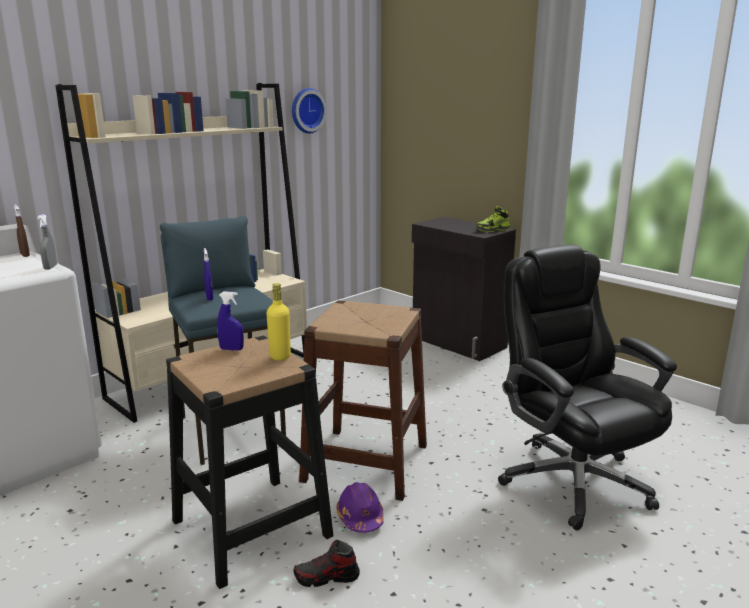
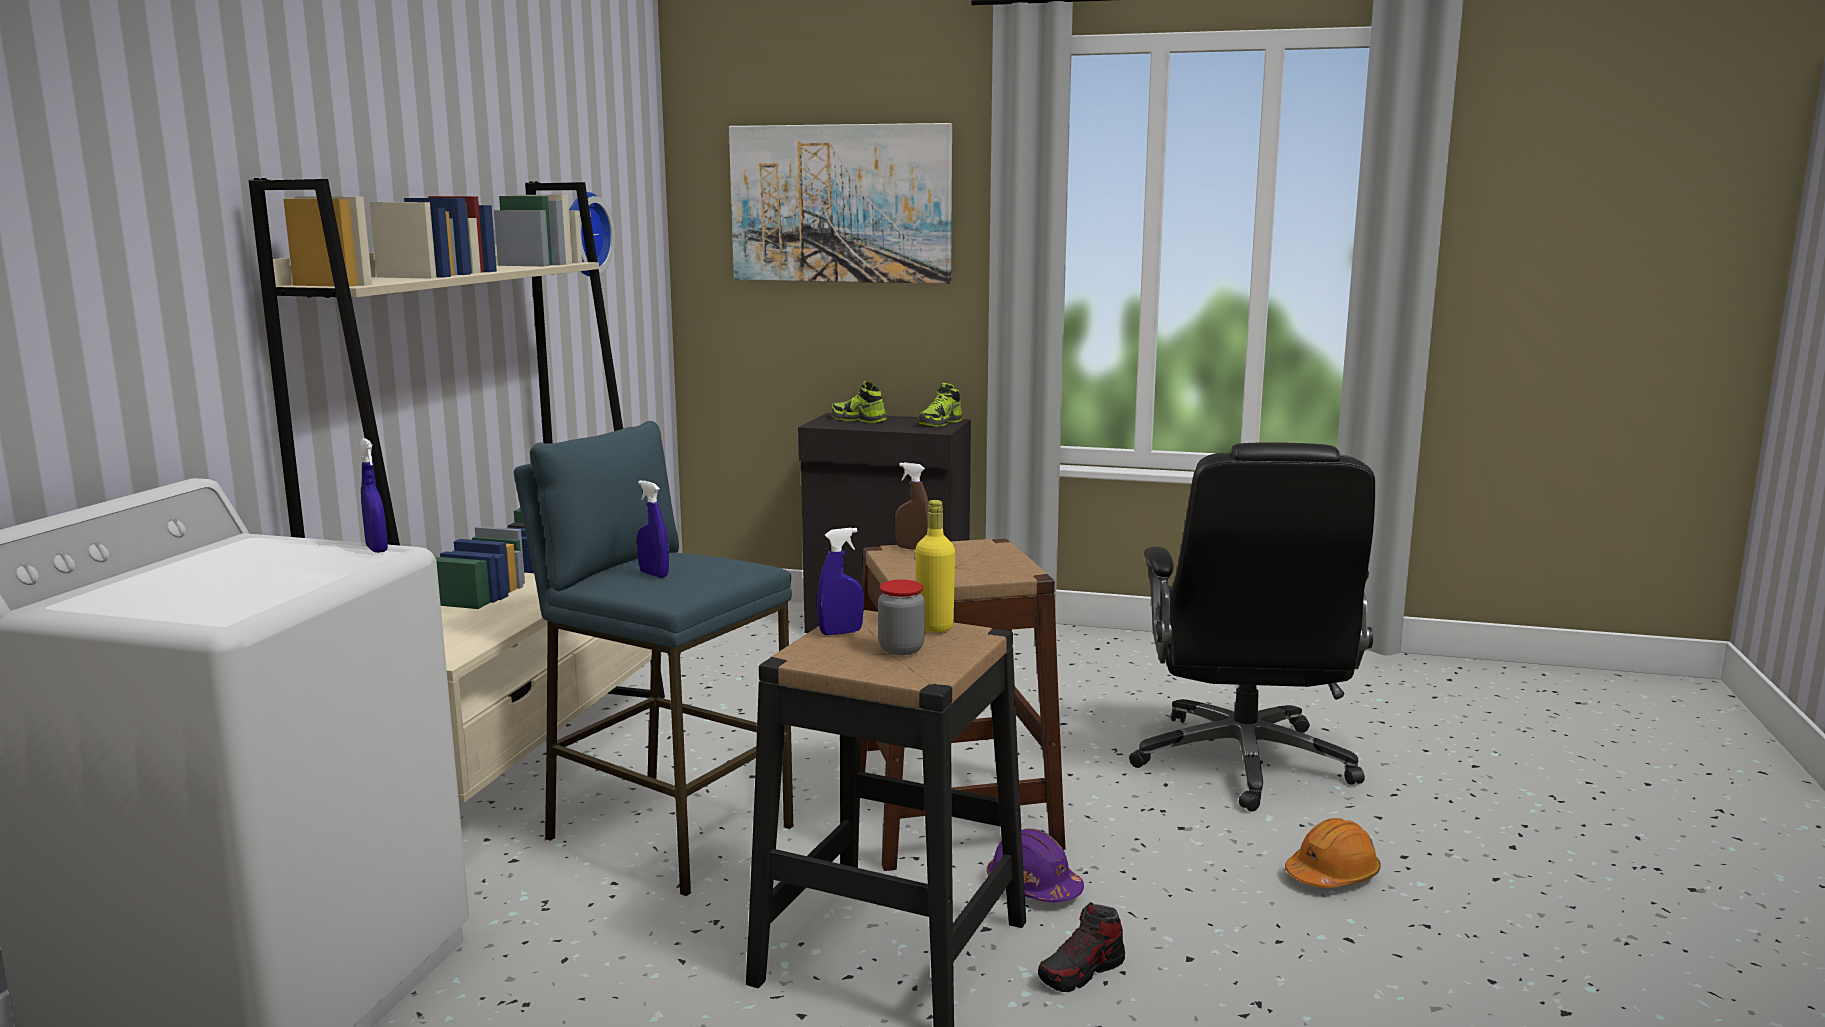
camera: 30 degrees left, 5 degrees down
(25, 255) = (253, 540): brown spray bottle -> brown spray bottle (913, 548)
(50, 267) = (377, 549): grey spray bottle -> blue spray bottle
(243, 366) = (901, 649): none -> jar
(452, 222) = (858, 419): none -> shoe
(459, 95) = (840, 204): none -> picture
(544, 574) = (1332, 875): none -> orange hard hat
(572, 480) = (1243, 763): black office chair -> black office chair turned 120 degrees counterclockwise

